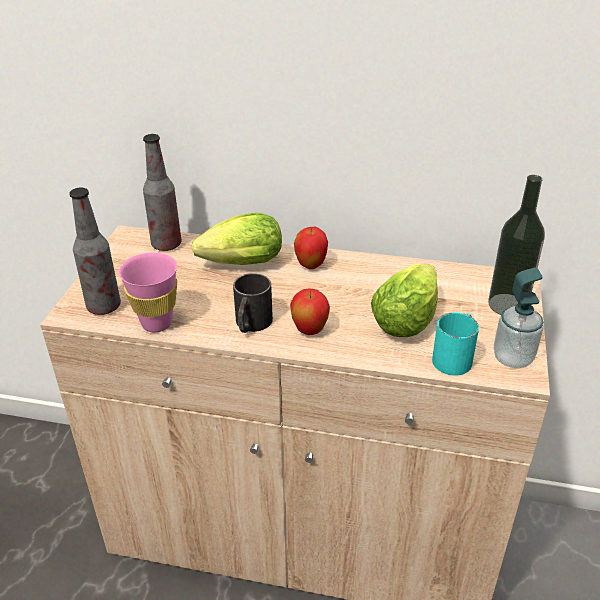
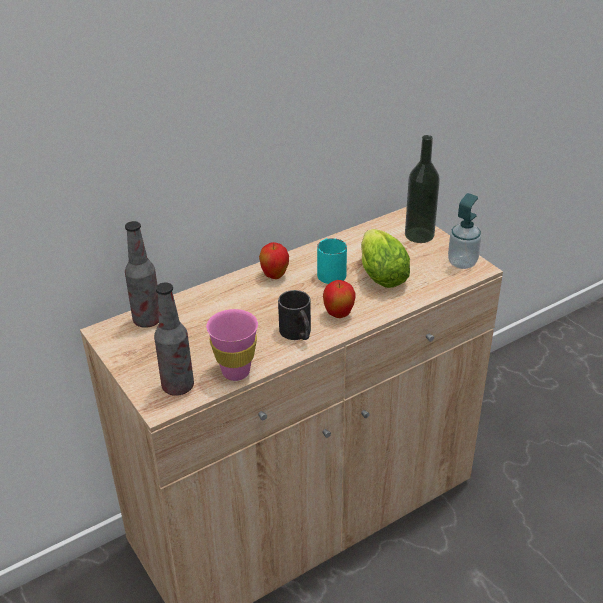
camera: 45 degrees left, 0 degrees up
(238, 264) = (225, 303): lettuce -> none
(455, 356) = (435, 279): turquoise mug -> turquoise mug (330, 271)

